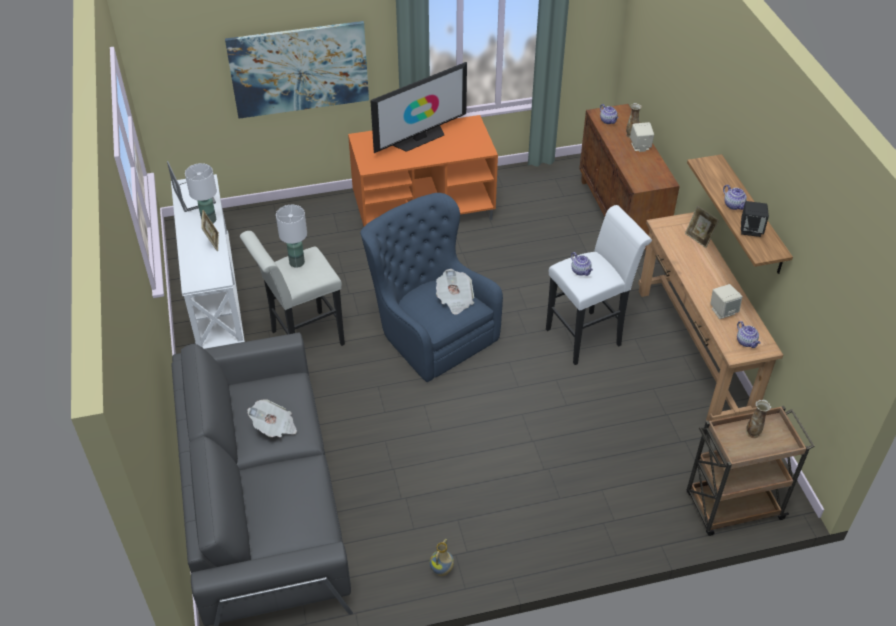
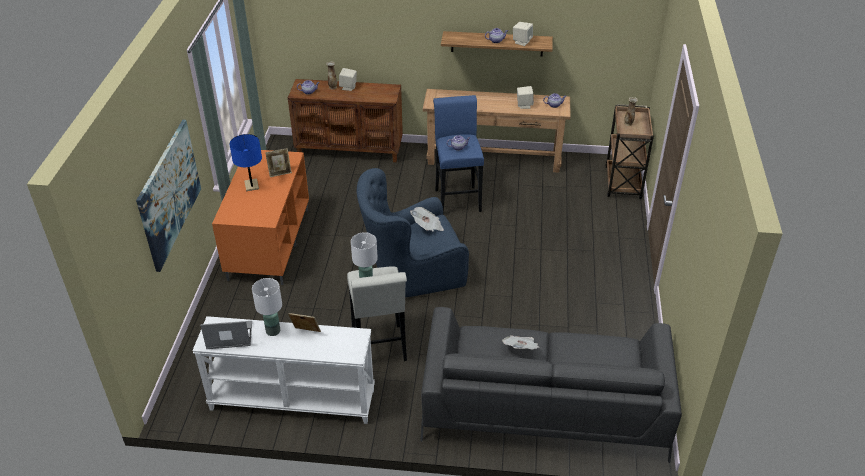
camera: 70 degrees left, 5 degrees down
(420, 138) = (251, 185): television -> blue table lamp
(442, 571) = (636, 320): vase -> none
(588, 335) = (457, 198): white stool -> blue stool
(699, 238) = (453, 94): picture frame -> picture frame (280, 172)
(751, 230) = (522, 42): black speaker -> beige speaker

